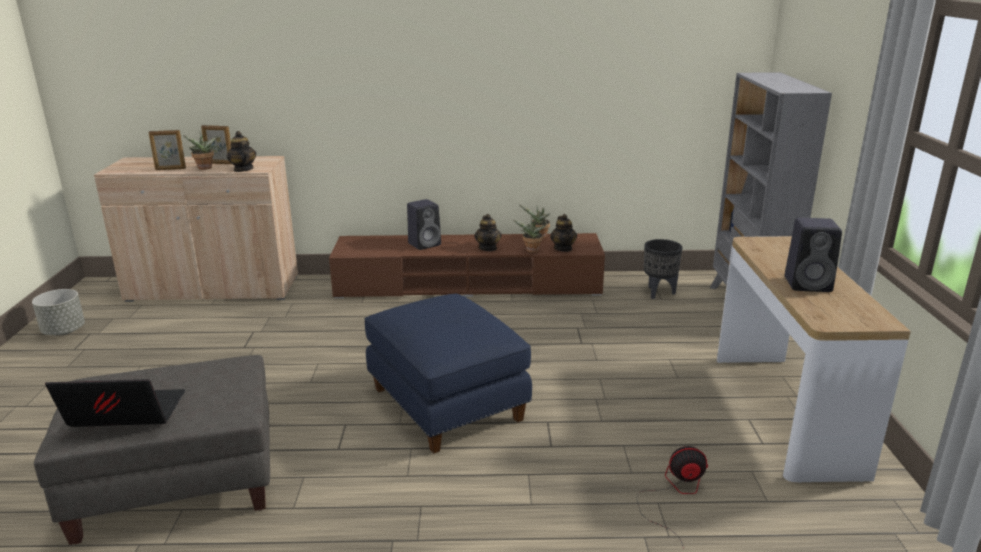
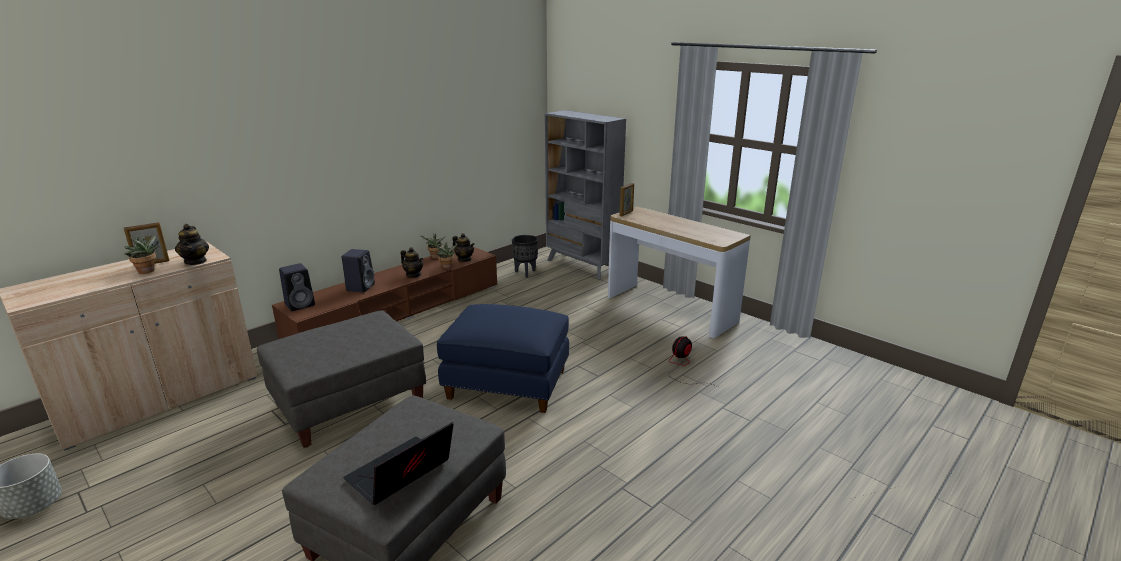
camera: 45 degrees left, 0 degrees up
(170, 169) = (105, 282): picture frame -> picture frame (626, 213)
(243, 169) = (196, 261): teapot -> teapot turned 120 degrees counterclockwise
(304, 353) = (349, 403): none -> grey ottoman
(809, 284) = (683, 228): black speaker -> black speaker (301, 304)

